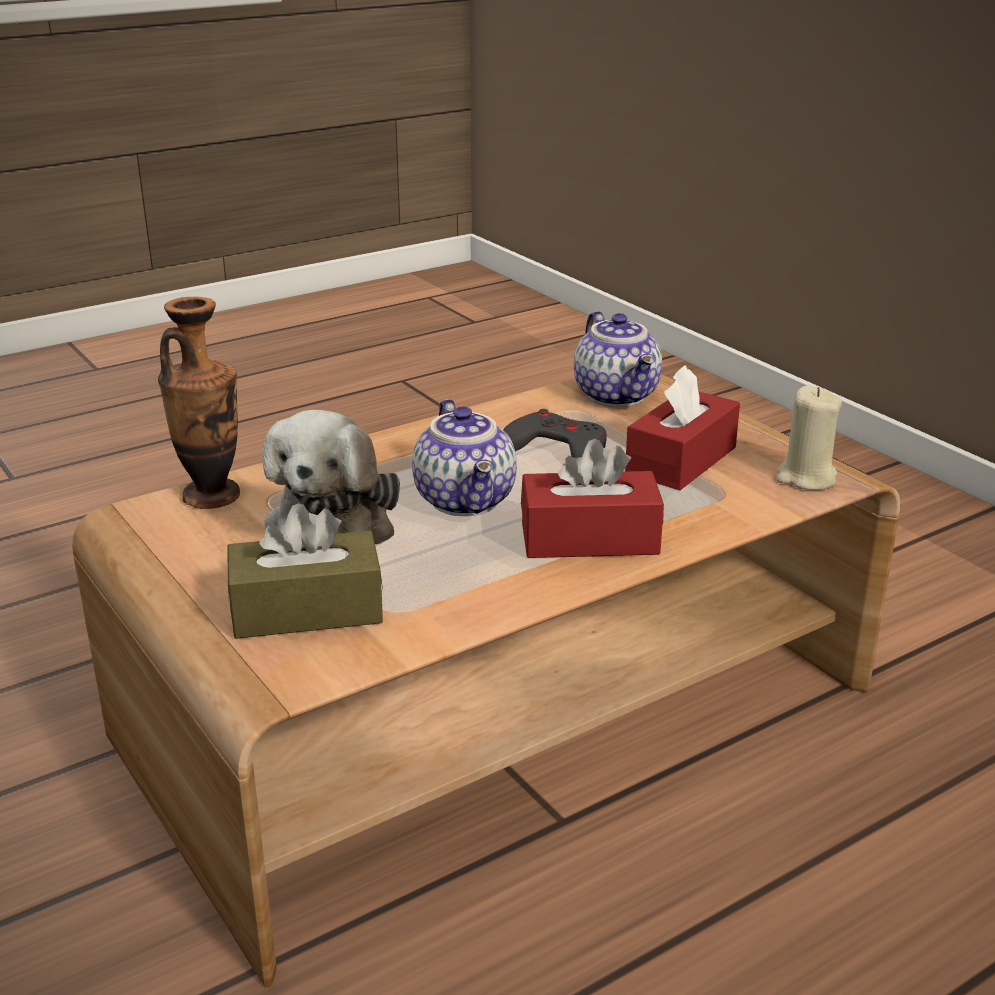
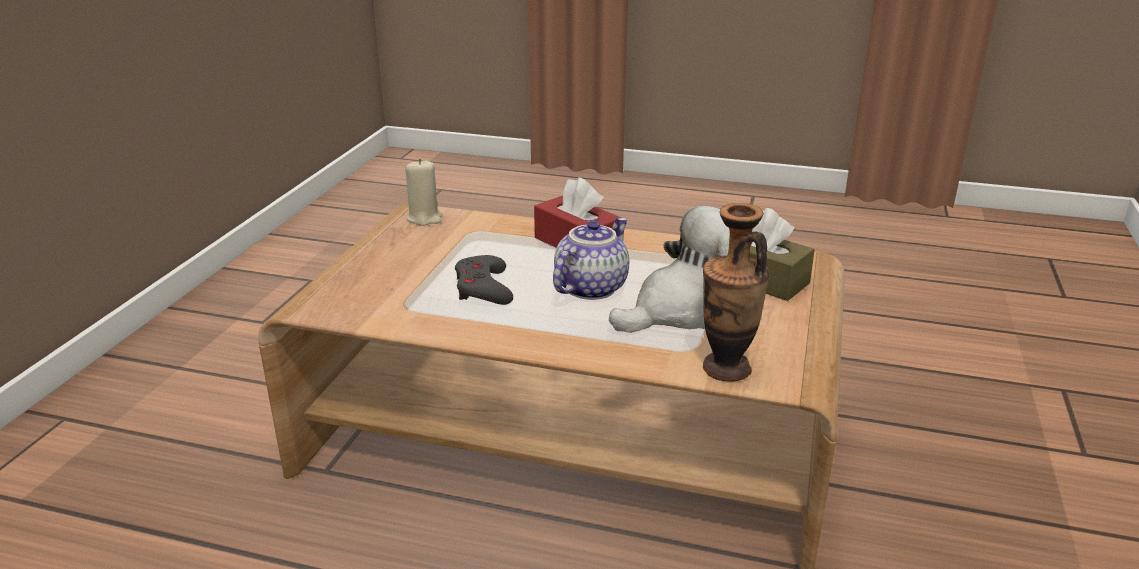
camera: 130 degrees left, 0 degrees up
(618, 395) = (360, 300): teapot -> none
(681, 460) = (446, 251): red tissue box -> none

